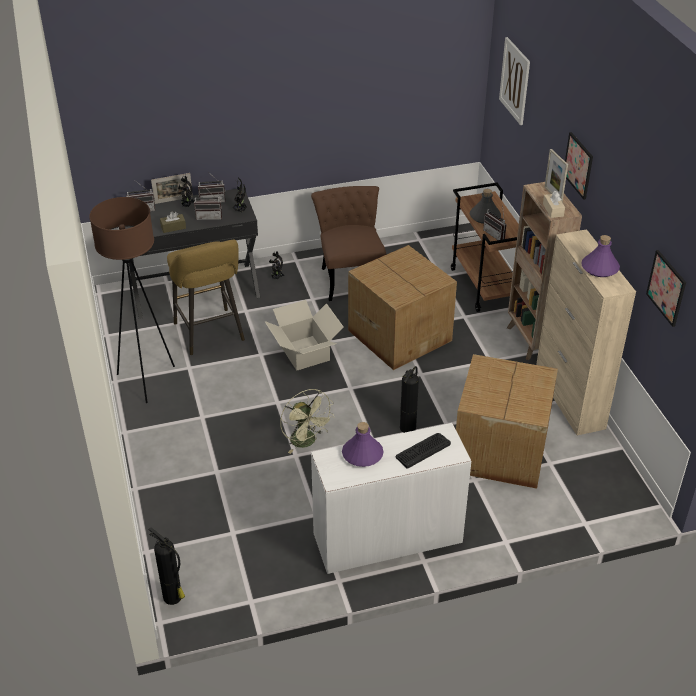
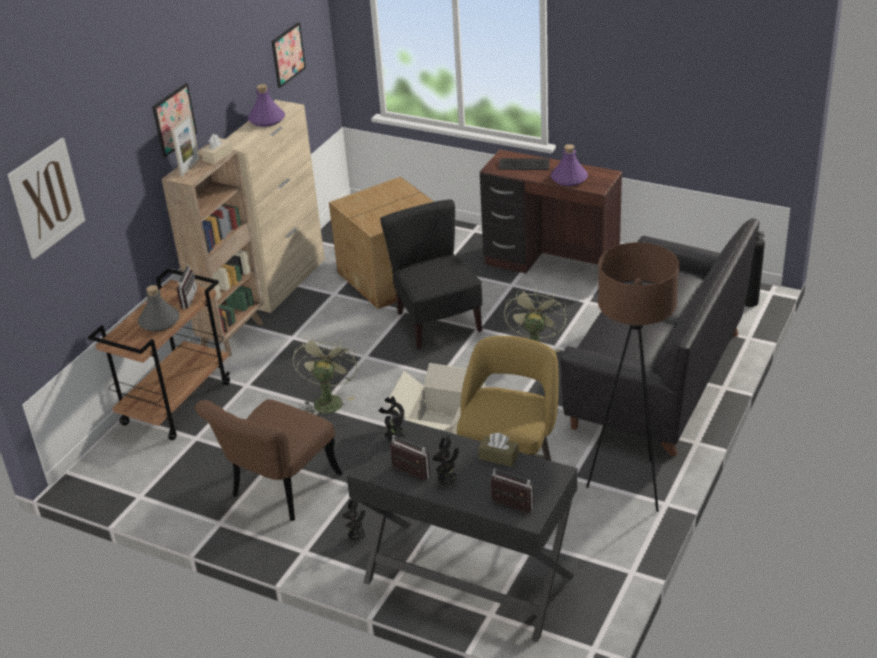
camera: 135 degrees left, 5 degrees down
(173, 200) = (454, 502): picture frame -> none
(191, 468) = (658, 380): none -> black sofa
(209, 217) = (439, 450): radio -> none
(387, 537) = (551, 267): white desk -> brown desk
(400, 334) = (328, 400): cardboard box -> green fan
(408, 427) = (437, 323): fire extinguisher -> black chair

